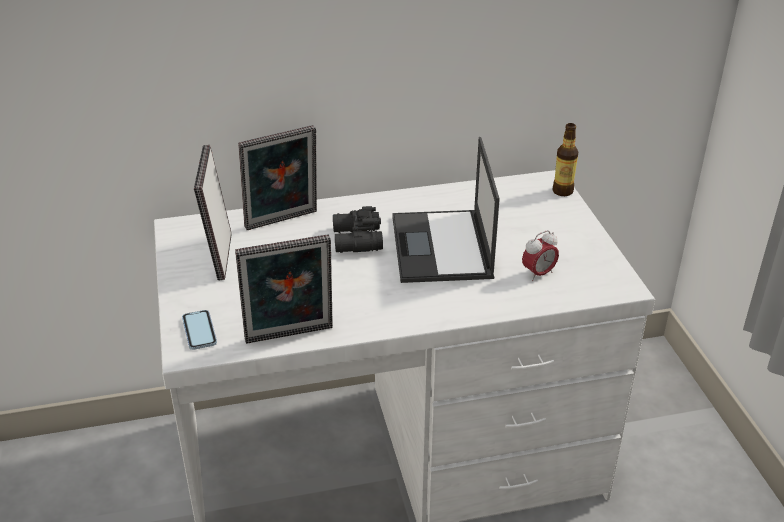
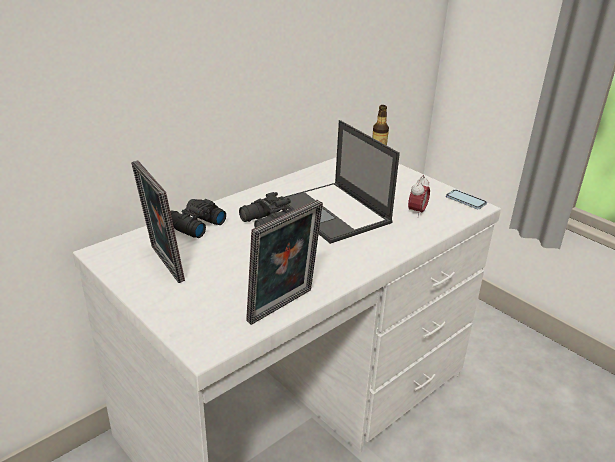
camera: 30 degrees left, 5 degrees down
(199, 331) = (199, 328): phone -> phone (466, 200)
(282, 221) = (194, 225): picture frame -> black binoculars

